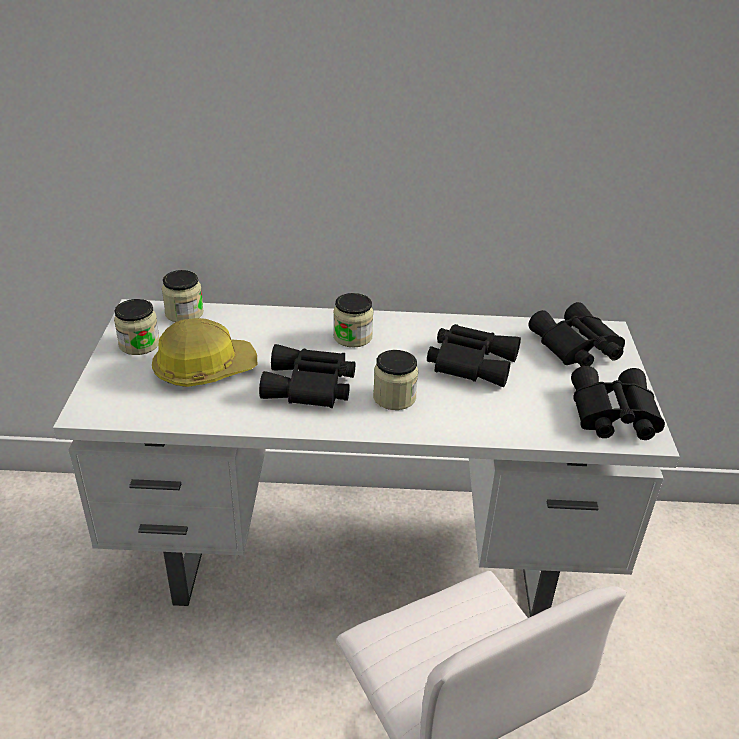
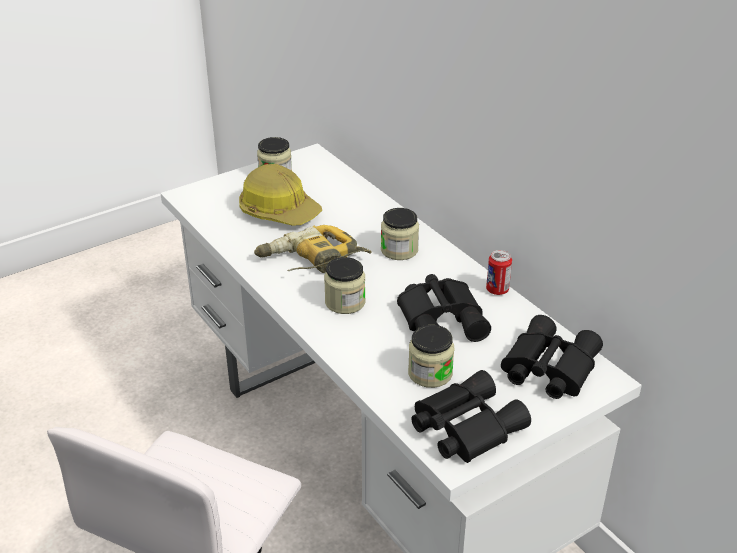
camera: 55 degrees right, 0 degrees up
(184, 313) = (332, 172): jar -> jar (430, 373)
(310, 387) = (311, 261): black binoculars -> power drill
(460, 321) = (497, 290): none -> can

